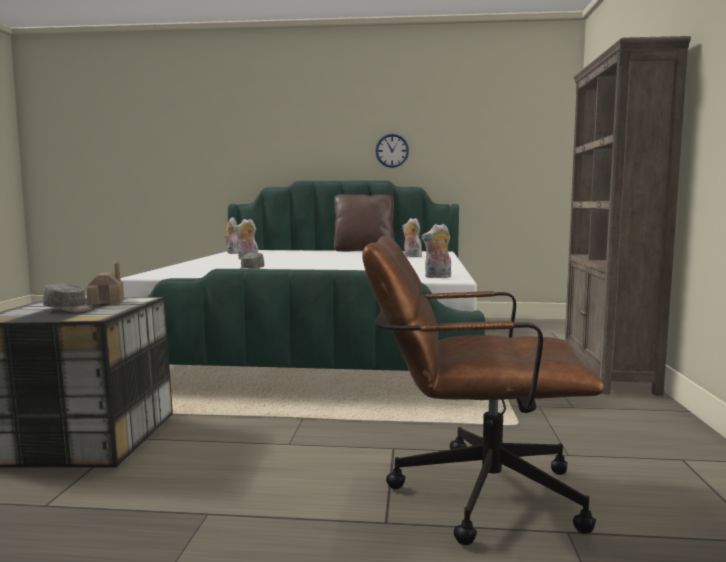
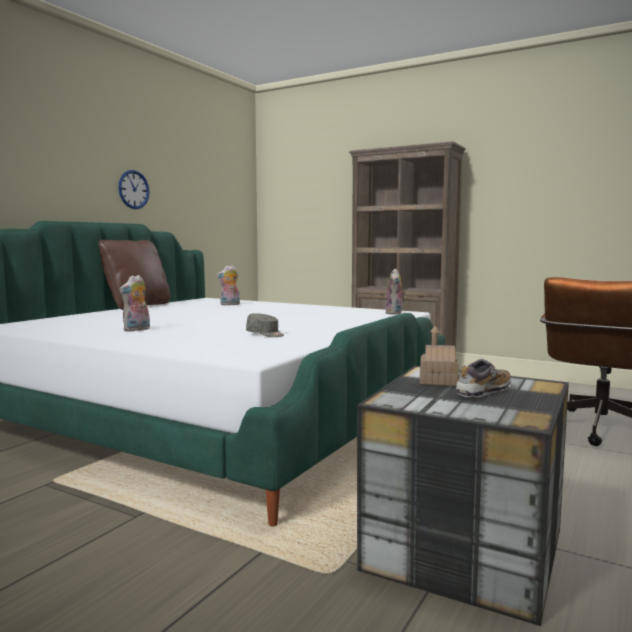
camera: 65 degrees left, 0 degrees up
(69, 309) = (483, 392): grey cap -> shoe
(232, 253) = (35, 329): plush toy -> none

